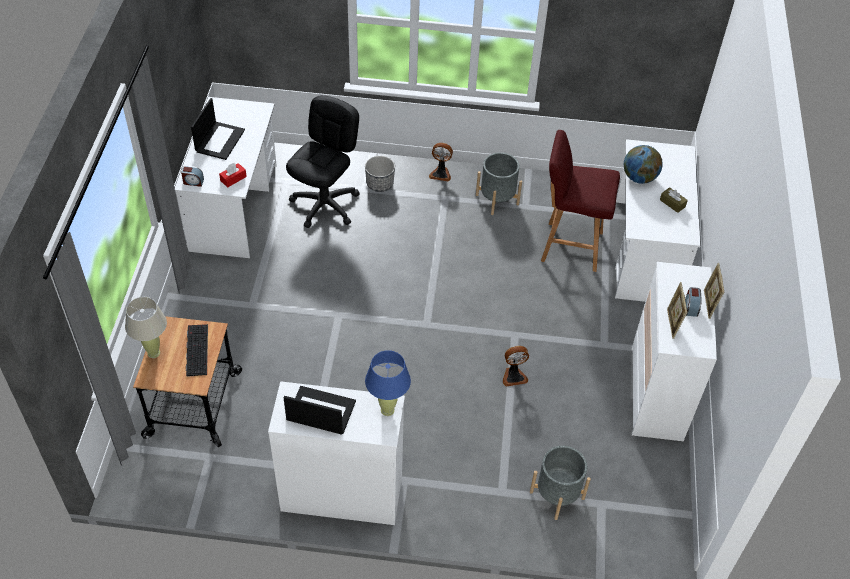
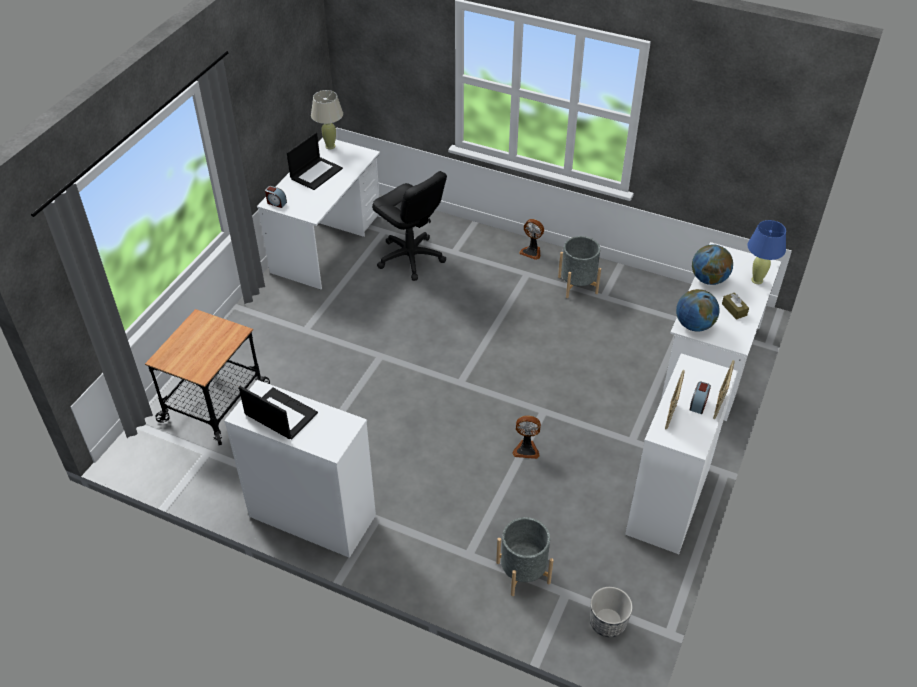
camera: 20 degrees right, 5 degrees down
(154, 353) = (176, 339): beige table lamp -> beige table lamp (330, 146)
(196, 349) = (214, 345): keyboard -> none
(233, 178) = (313, 207): red tissue box -> none
(325, 205) = (410, 258): black office chair -> black office chair turned 90 degrees clockwise
(380, 184) = (469, 250): planter -> planter (607, 622)
(387, 410) = (344, 428): blue table lamp -> blue table lamp (757, 280)
(570, 246) = (634, 341): red stool -> none
(644, 226) = (694, 325): none -> globe

